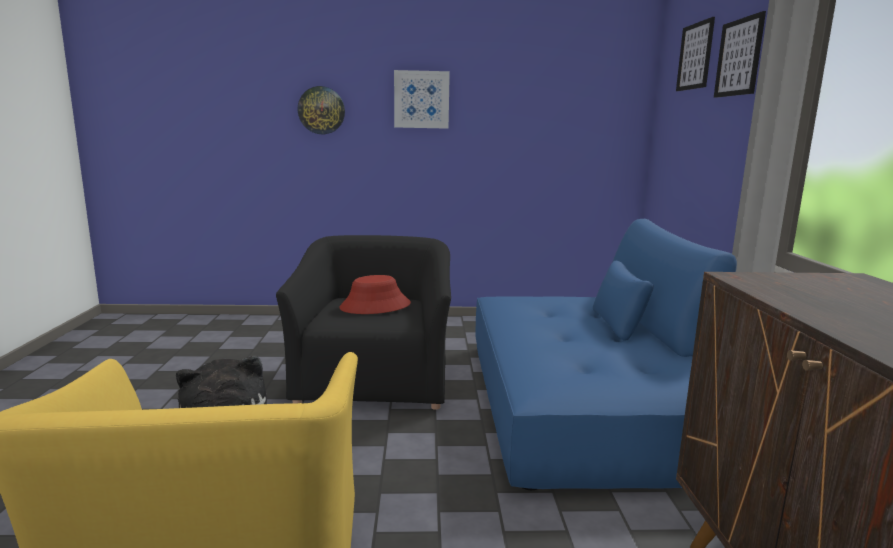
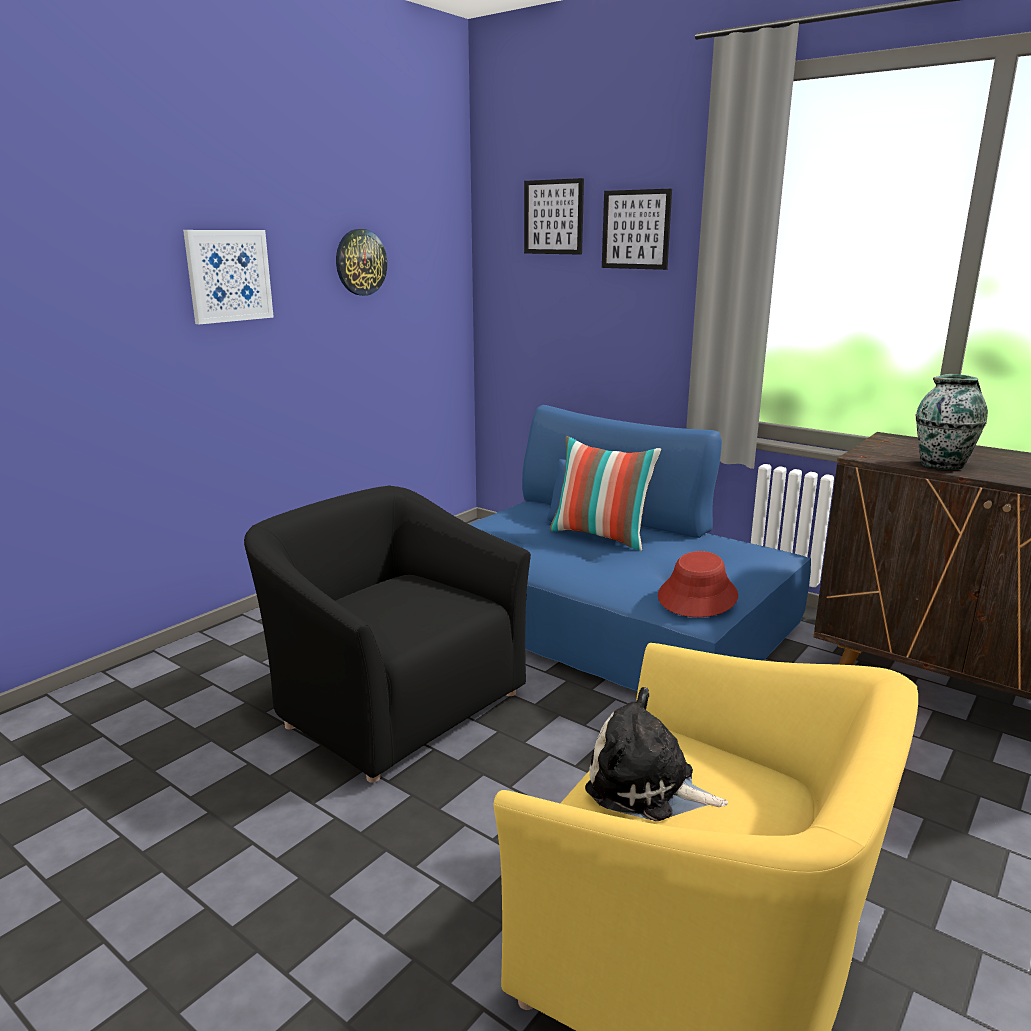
camera: 50 degrees left, 5 degrees up
(321, 110) = (70, 307): wall clock -> wall clock (360, 262)
(375, 306) = (396, 601): red hat -> red hat (698, 596)
(600, 328) = (601, 536): none -> pillow
(806, 302) = (942, 465): none -> vase

